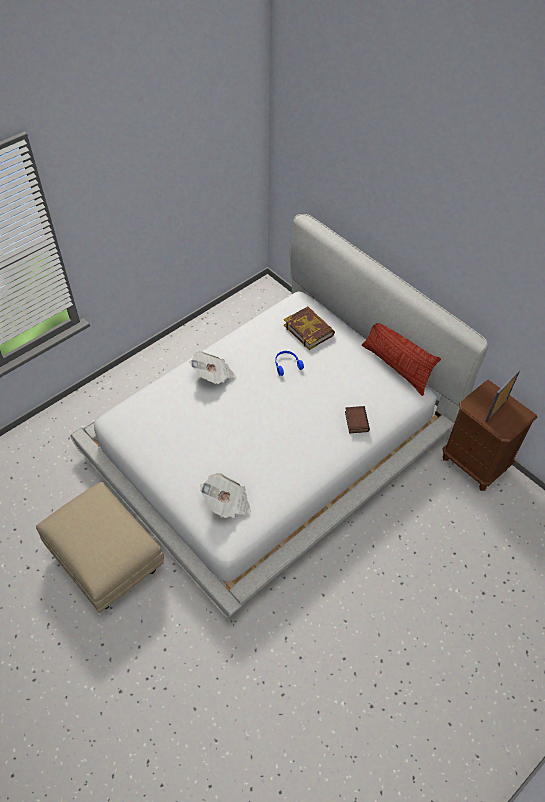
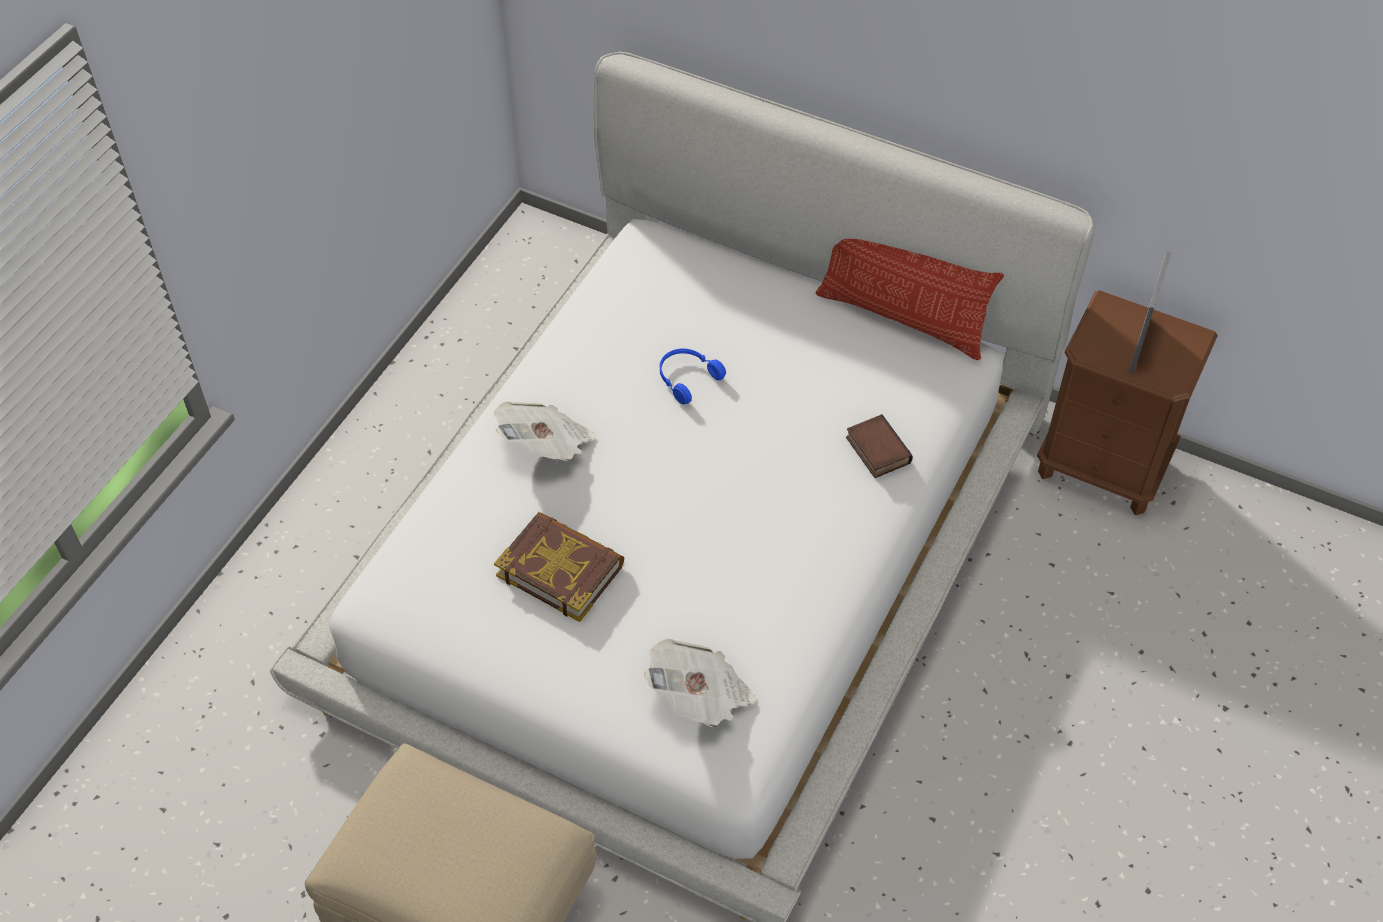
camera: 20 degrees left, 0 degrees up
(309, 330) = (697, 294): book -> book (560, 570)

